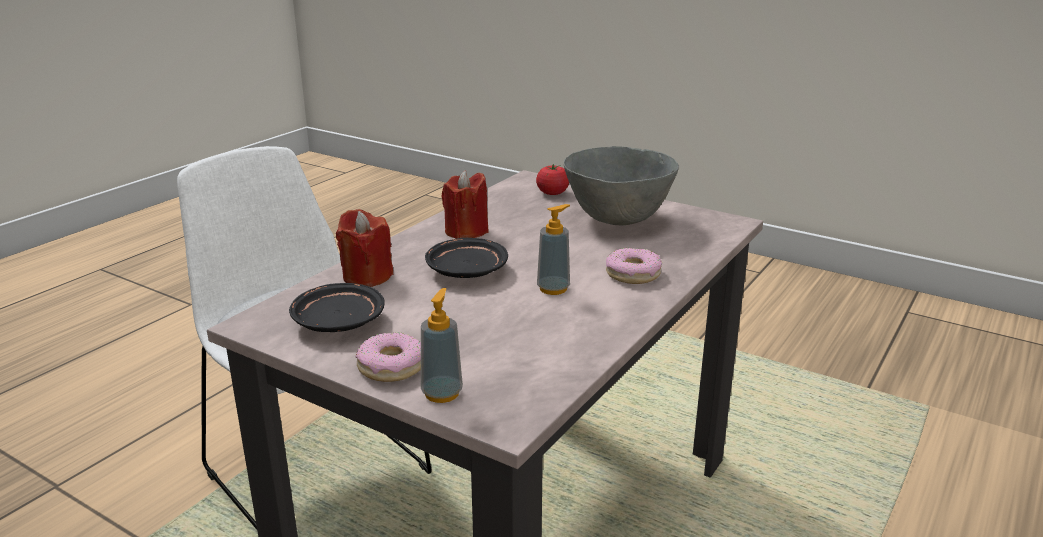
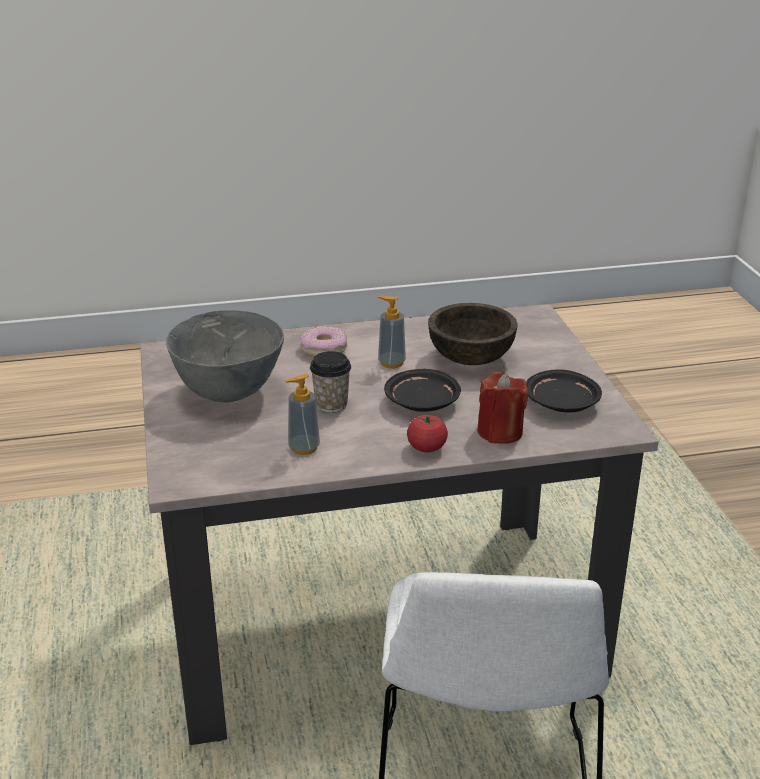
camera: 135 degrees left, 5 degrees up
(391, 367) = (561, 361): donut -> none
(442, 393) = (550, 338): soap dispenser -> soap dispenser (304, 448)
(466, 231) = (359, 441): red candle -> none
(492, 326) = (470, 357): none -> brown bowl
(532, 242) = (331, 404): none -> cup
(552, 193) = (203, 449): tomato -> tomato (426, 447)

